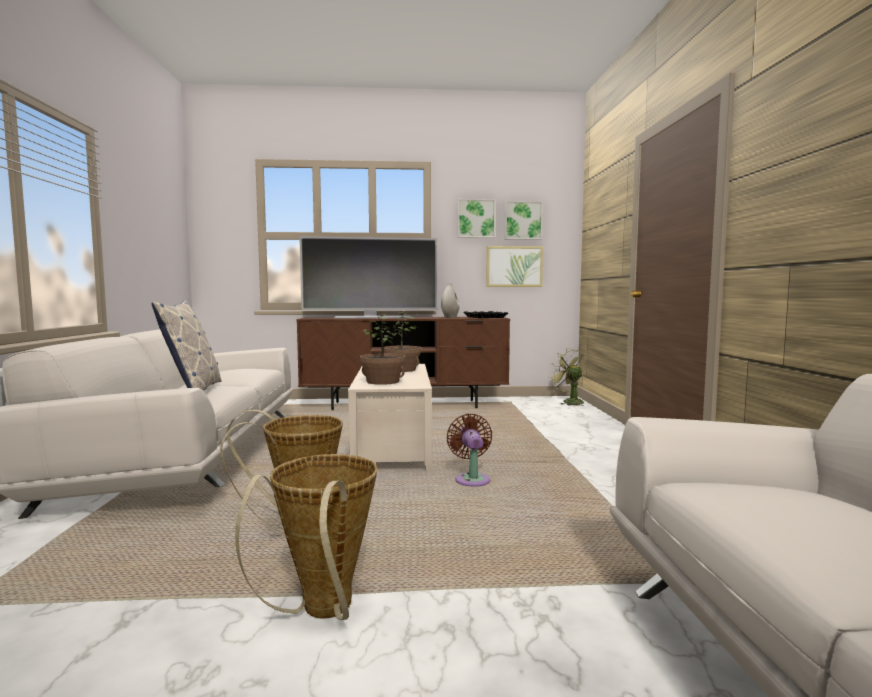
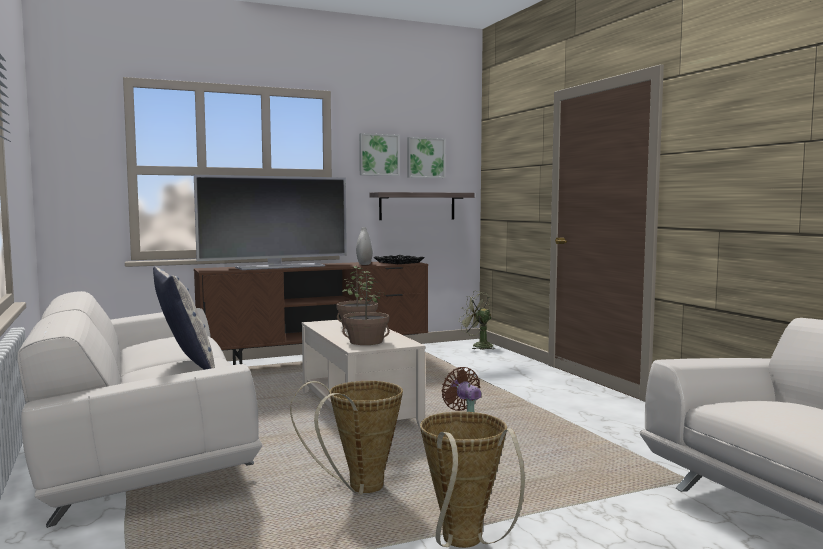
camera: 20 degrees left, 0 degrees up
(514, 266) = (417, 206): picture -> shelf

